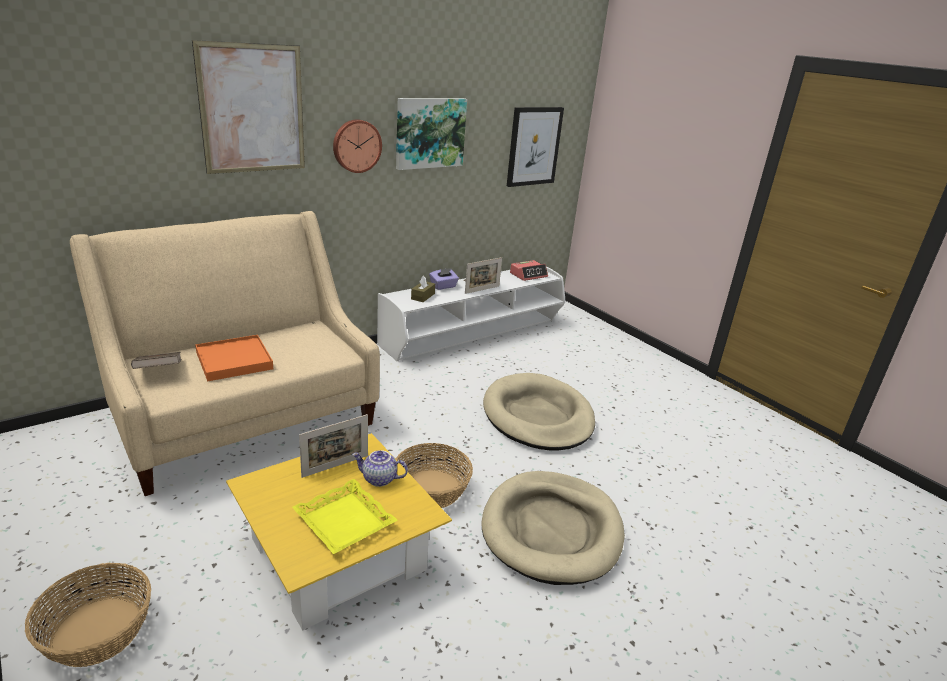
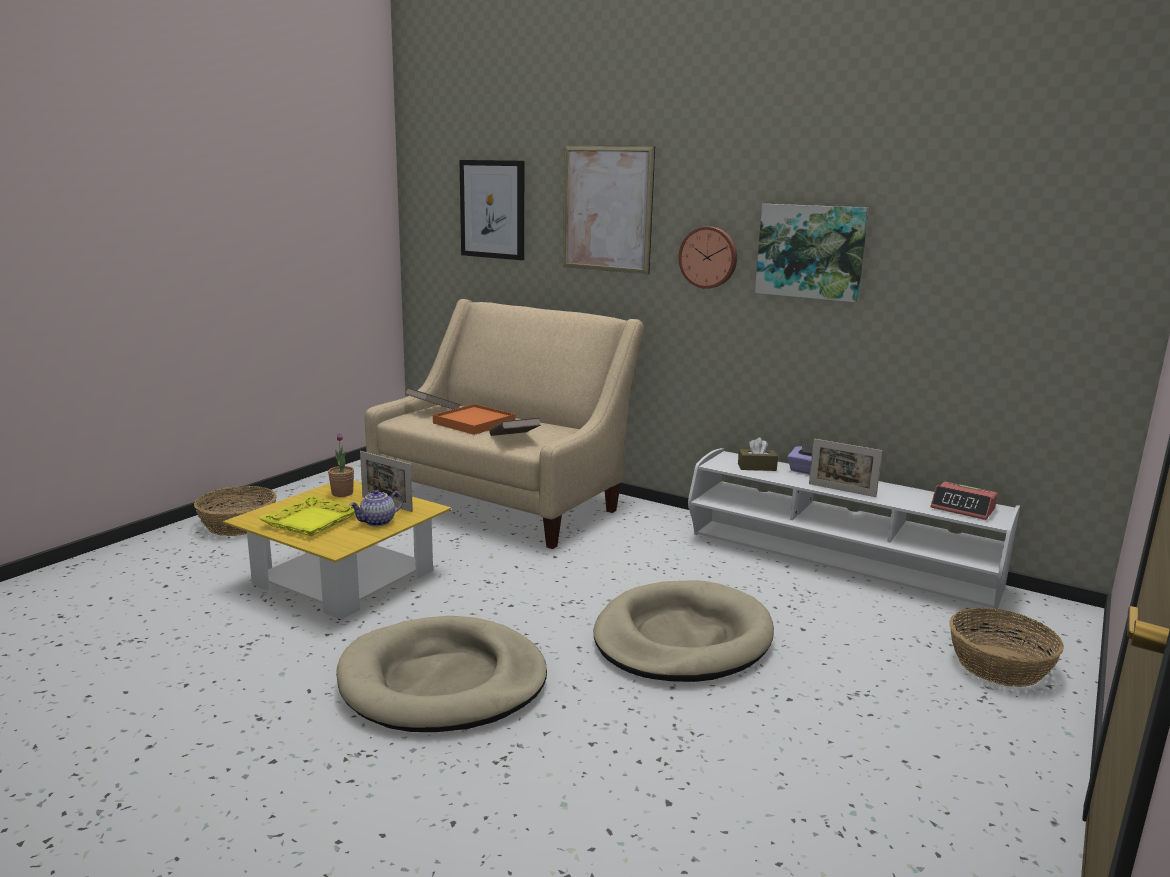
camera: 70 degrees right, 10 degrees down
(278, 489) = (342, 493): none -> potted plant
(310, 355) = (514, 440): none -> brown book
(379, 479) = (378, 522): teapot -> teapot turned 120 degrees counterclockwise
(431, 489) = (466, 599): basket -> basket (998, 666)
(534, 146) = (1017, 294): picture -> picture (493, 209)

